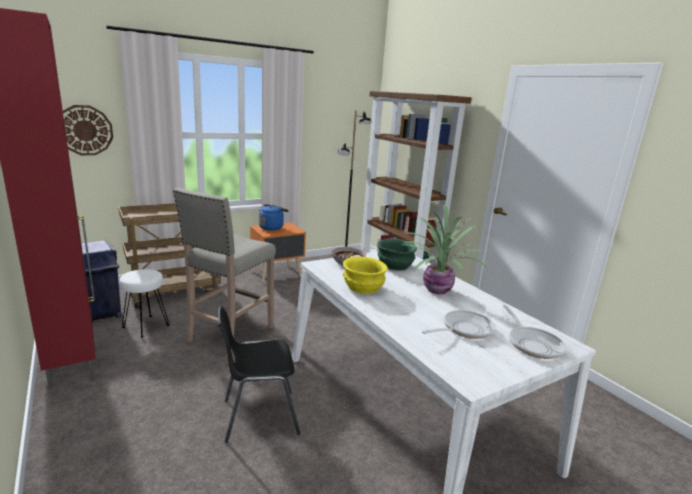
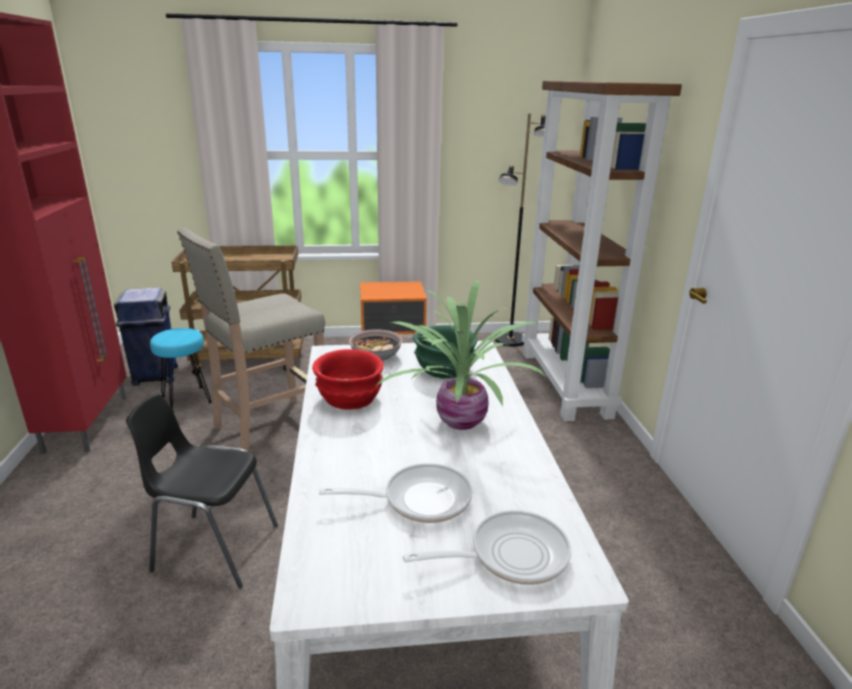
camera: 25 degrees right, 5 degrees up
(85, 130) = (154, 150): wall clock -> none
(146, 326) = (186, 399): white stool -> turquoise stool
(272, 227) = (386, 287): blue kettle -> none
(363, 287) = (350, 398): yellow bowl -> red bowl
(532, 344) = (510, 555): frying pan -> frying pan turned 120 degrees counterclockwise

